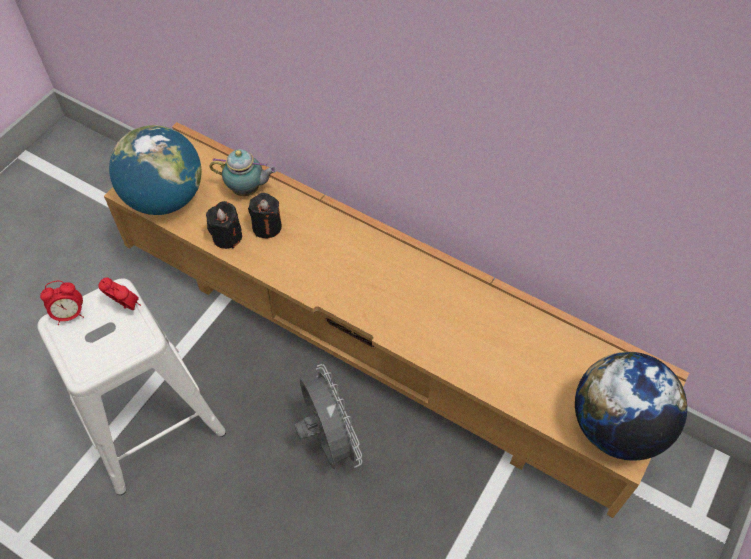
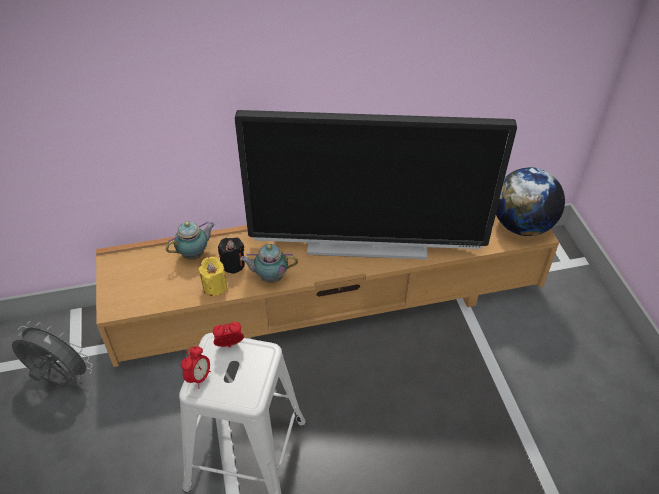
camera: 45 degrees left, 10 degrees down
(165, 198) = (144, 295): globe -> none
(227, 237) = (214, 286): black candle -> yellow candle
(283, 267) = (270, 277): none -> teapot
(328, 440) = (367, 373): grey fan -> grey fan (60, 380)
(416, 305) = (367, 243): none -> television

